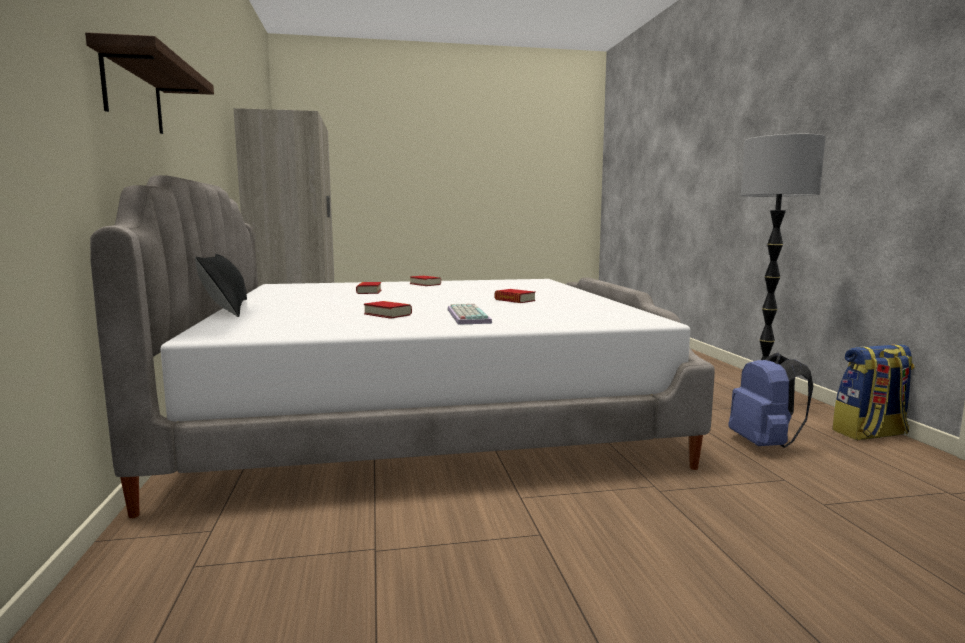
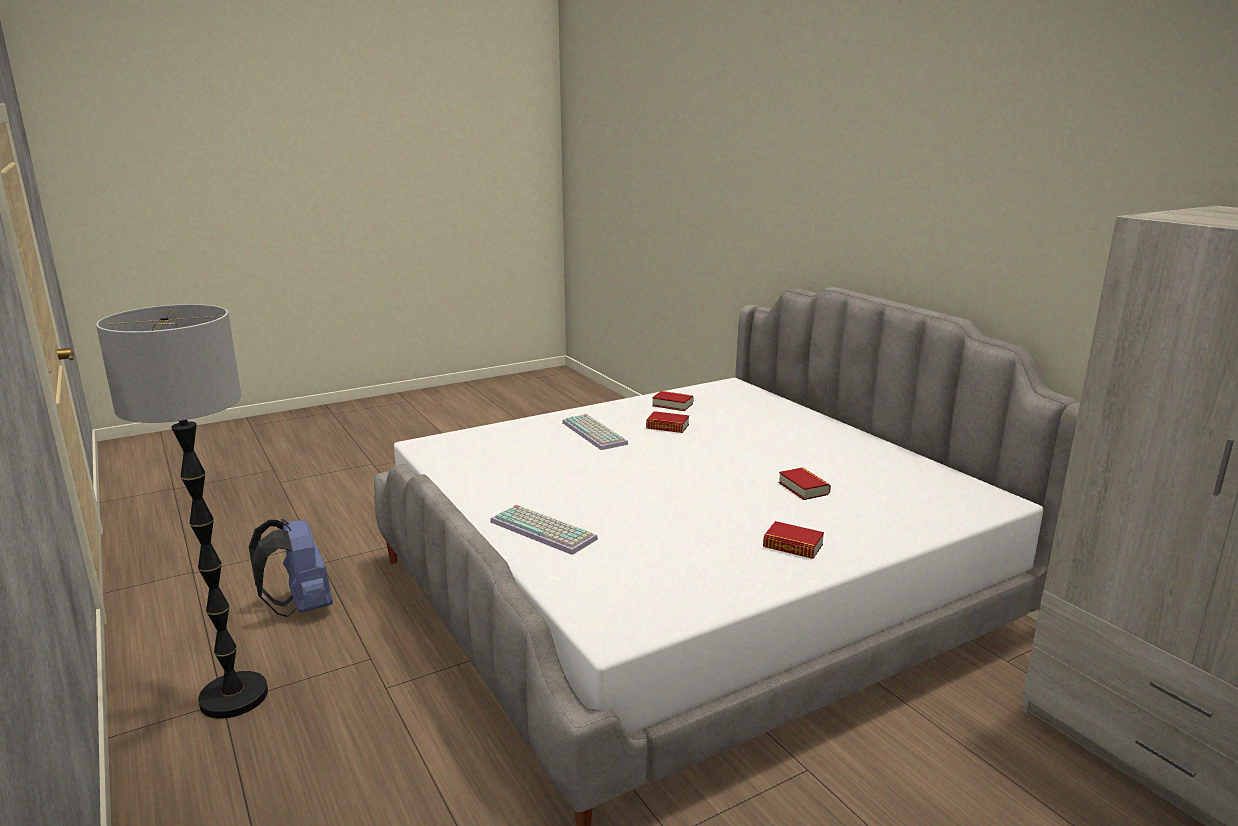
camera: 160 degrees right, 10 degrees up
(133, 92) = (841, 221): shelf -> none
(226, 308) = (832, 419): black pillow -> none
(514, 300) = (579, 482): book -> book (672, 405)
(553, 292) = (545, 530): none -> keyboard
(870, 434) = (149, 652): backpack -> none

